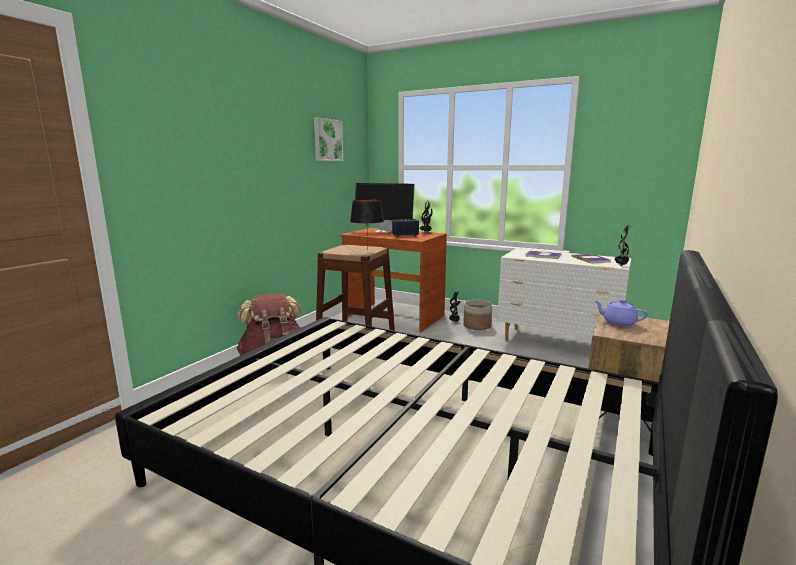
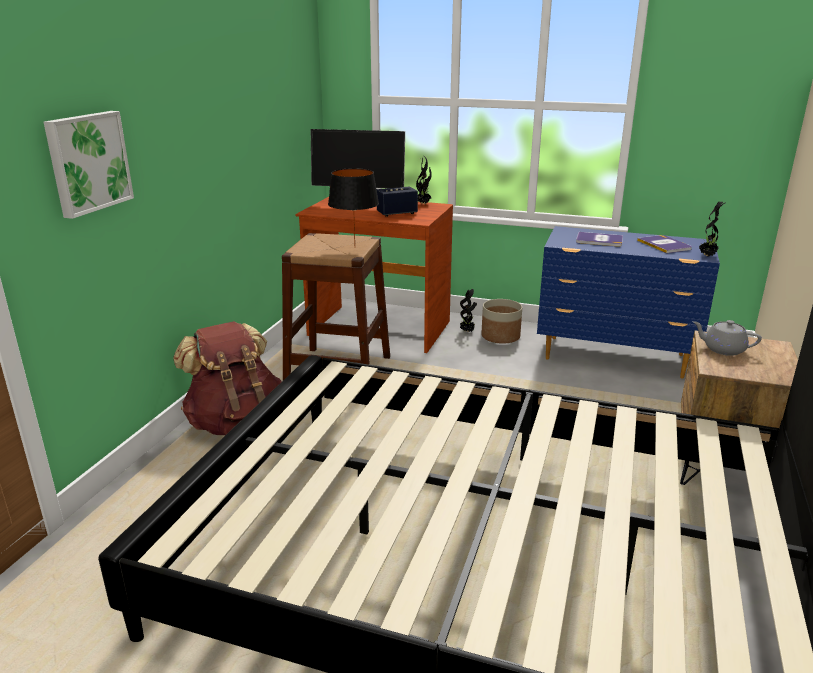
camera: 10 degrees left, 10 degrees up
(327, 140) = (268, 65): picture -> picture (87, 162)
(558, 343) = (615, 358): white dresser -> blue dresser
(618, 322) = (722, 349): purple teapot -> grey teapot

